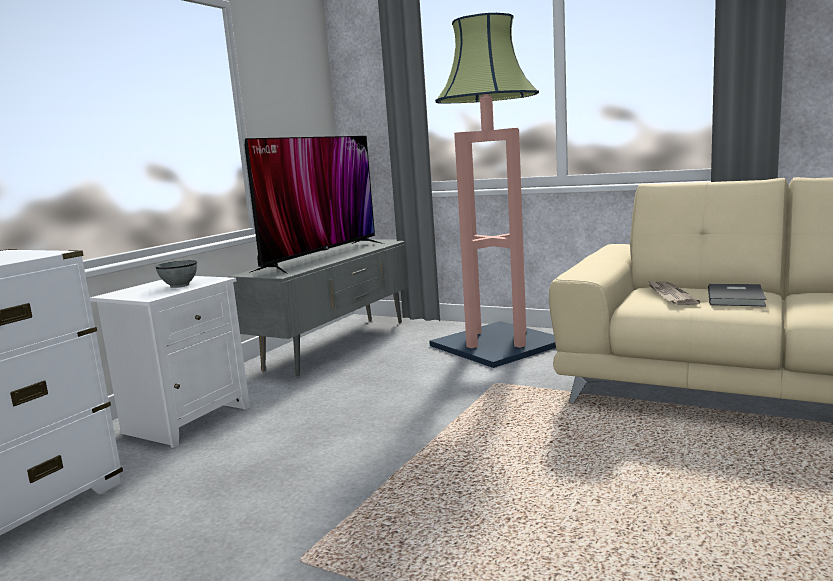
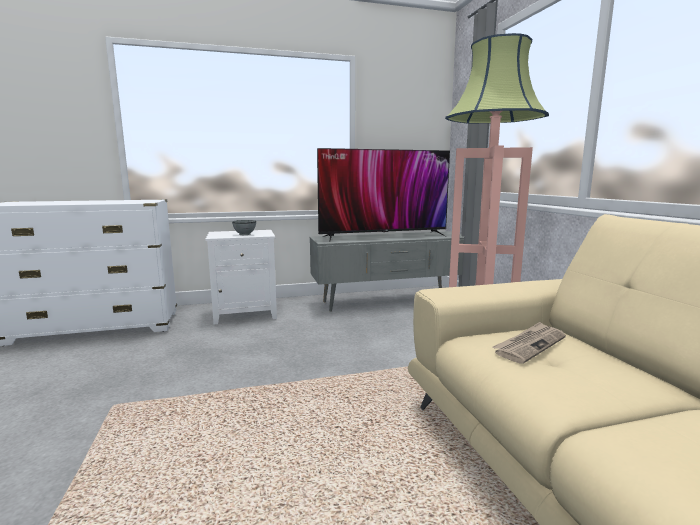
camera: 45 degrees right, 0 degrees up
(737, 297) = (591, 377): grey book -> none

